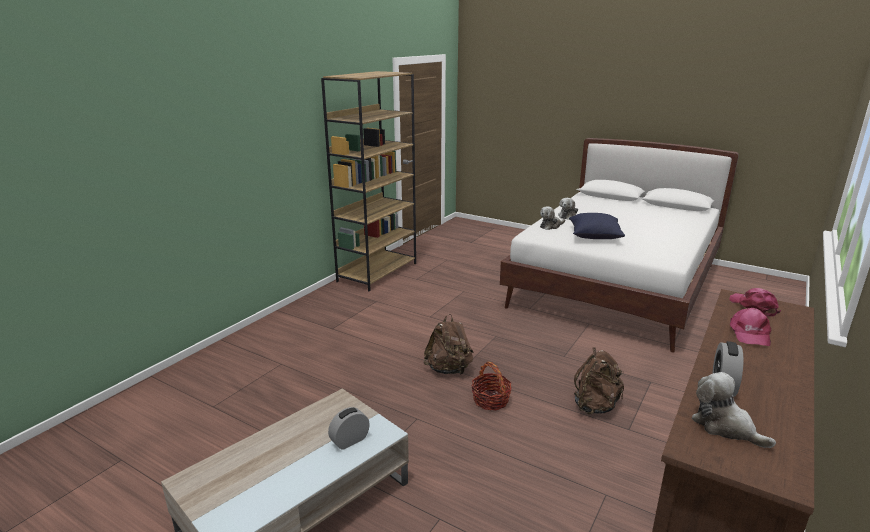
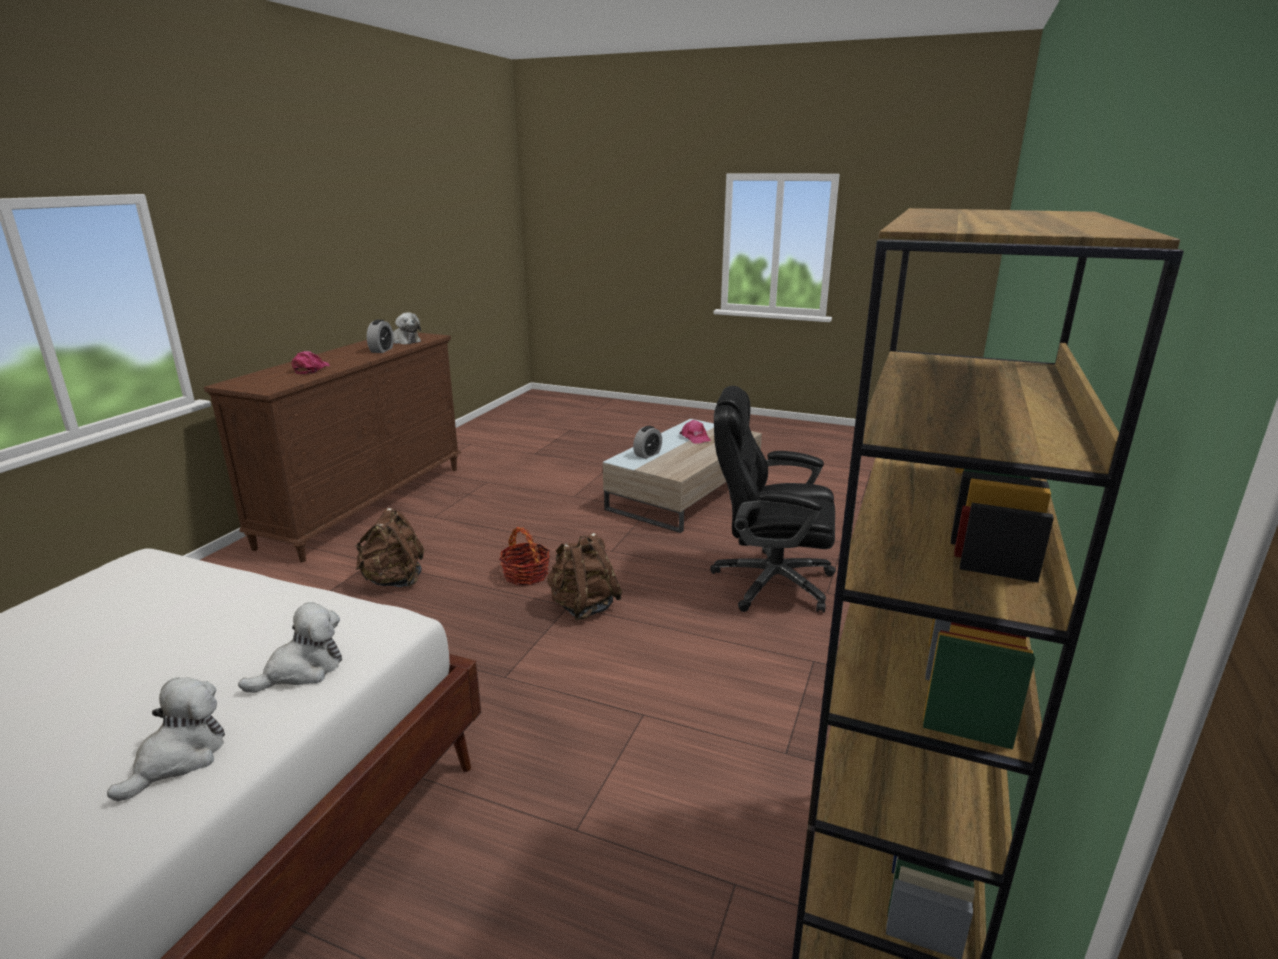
camera: 170 degrees right, 0 degrees up
(311, 375) = (770, 582): none -> black office chair
(594, 236) = (213, 633): blue pillow -> none
(753, 306) = (266, 384): pink cap -> pink cap (695, 438)

